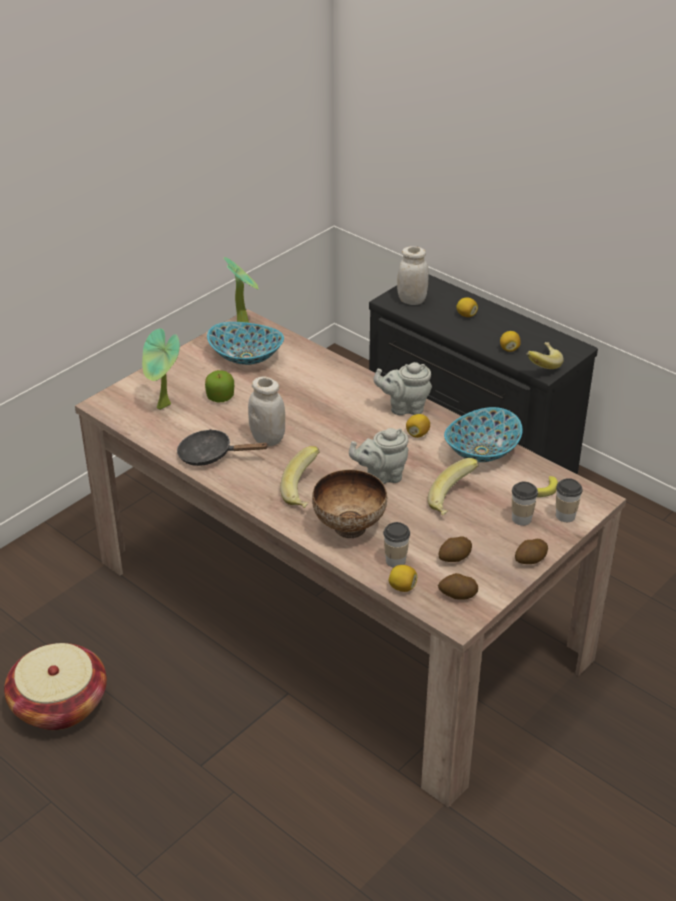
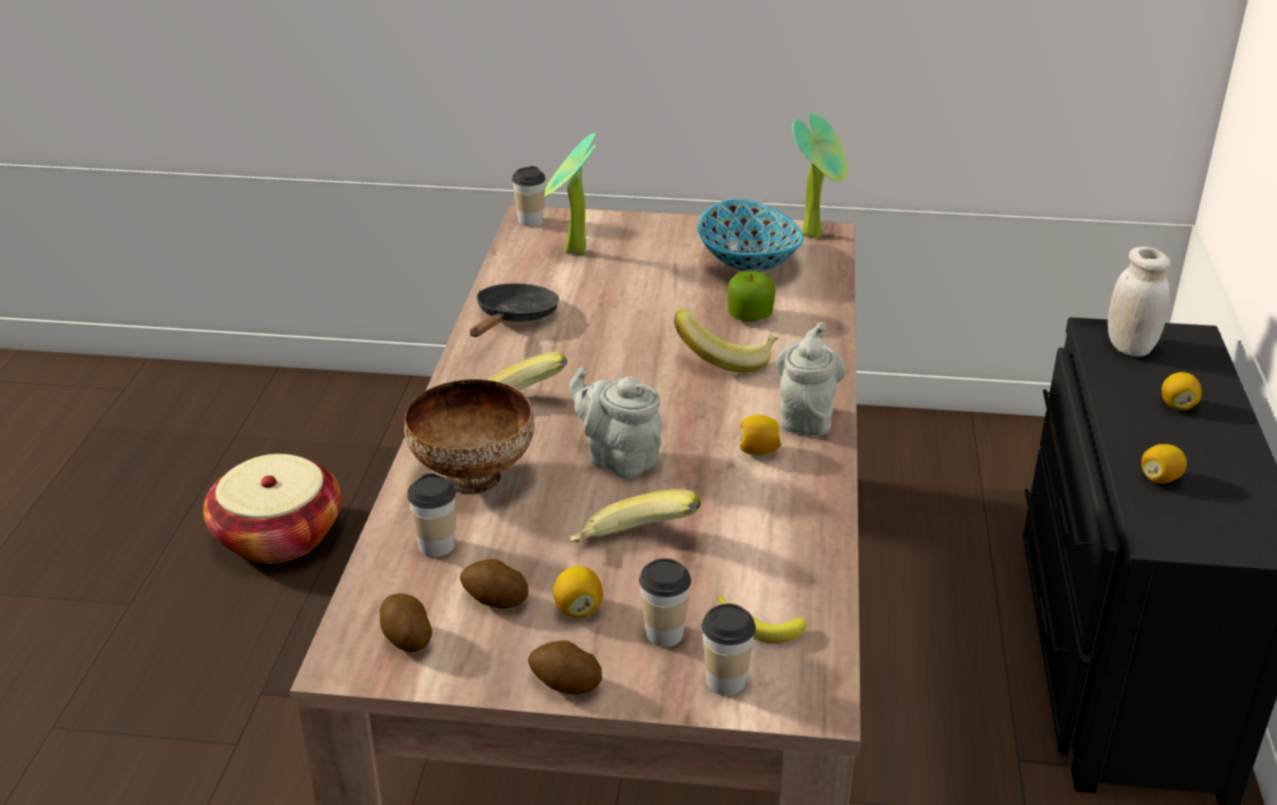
camera: 55 degrees right, 5 degrees down
(106, 406) = (530, 221): none -> cup
(211, 455) = (514, 318): black frying pan -> black frying pan turned 45 degrees clockwise
(220, 397) = (641, 278): apple -> apple (750, 315)
(267, 439) = (595, 342): white jar -> none
(402, 587) = (380, 576): lemon -> lemon (578, 609)
(404, 407) = (806, 416): grey teapot -> grey teapot turned 45 degrees clockwise
(482, 452) = (791, 527): bowl -> none
(541, 365) = (1171, 527): banana -> banana (727, 358)

